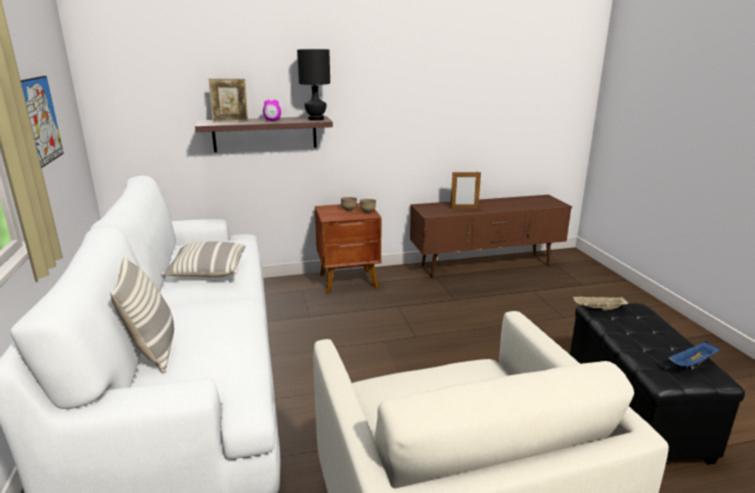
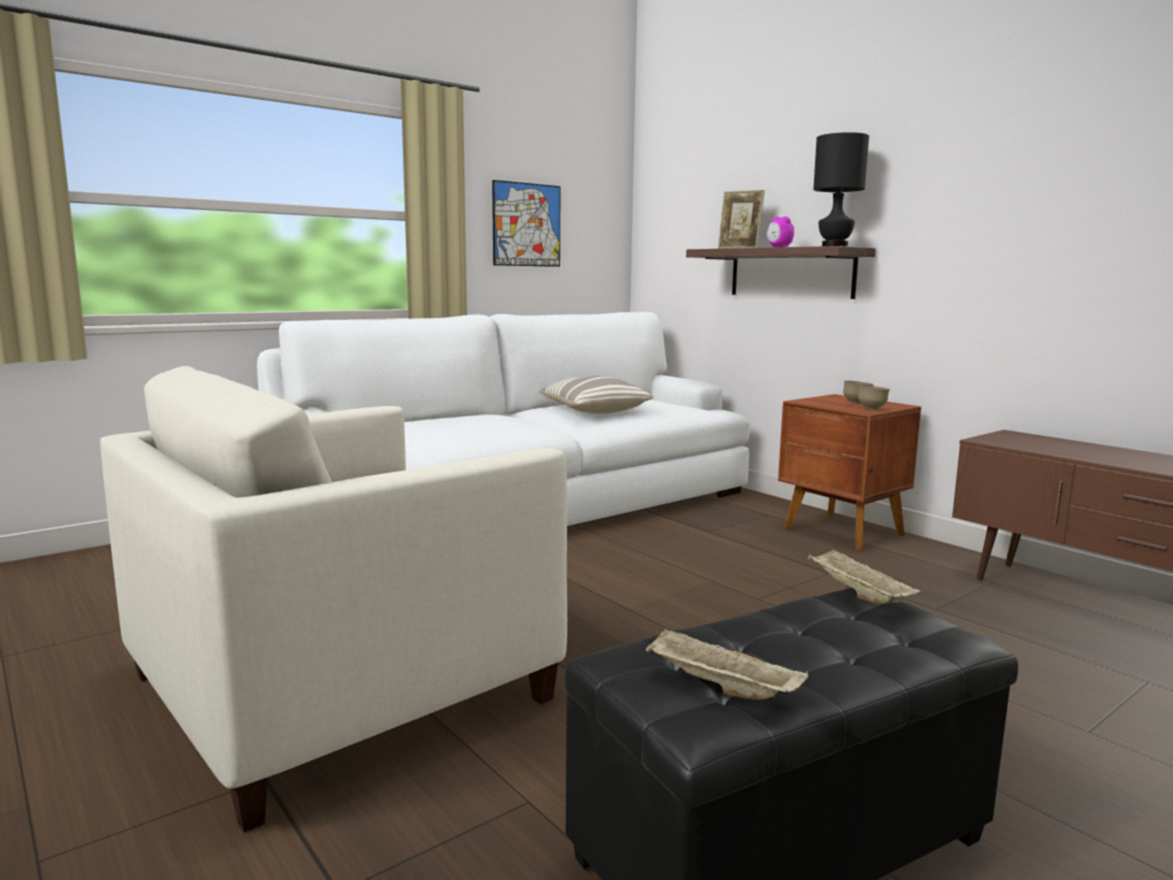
camera: 65 degrees right, 10 degrees down
(153, 349) = (417, 421): pillow -> none
(464, 208) = (1087, 452): picture frame -> none
(692, 364) = (719, 687): blue tray -> beige tray

